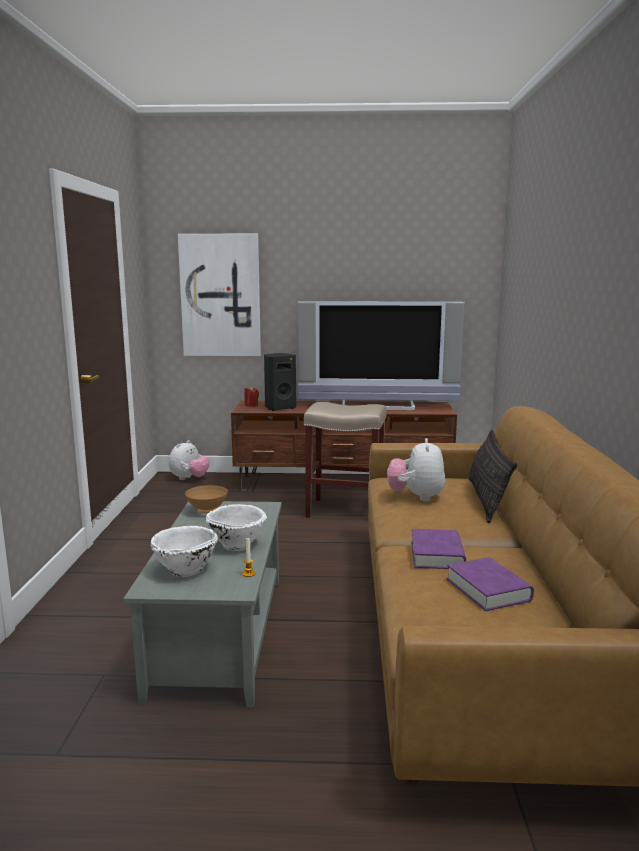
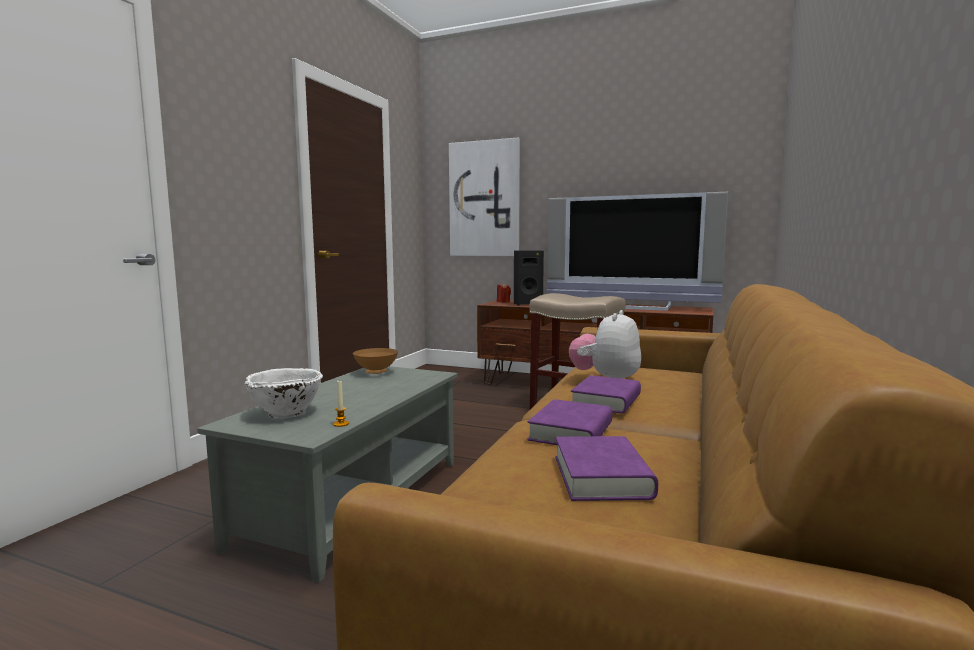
camera: 20 degrees right, 5 degrees down
(189, 479) = (447, 371): plush toy -> none
(236, 545) = (365, 400): white bowl -> none
(435, 520) = (606, 401): none -> purple book
(487, 500) = (695, 390): pillow -> none

